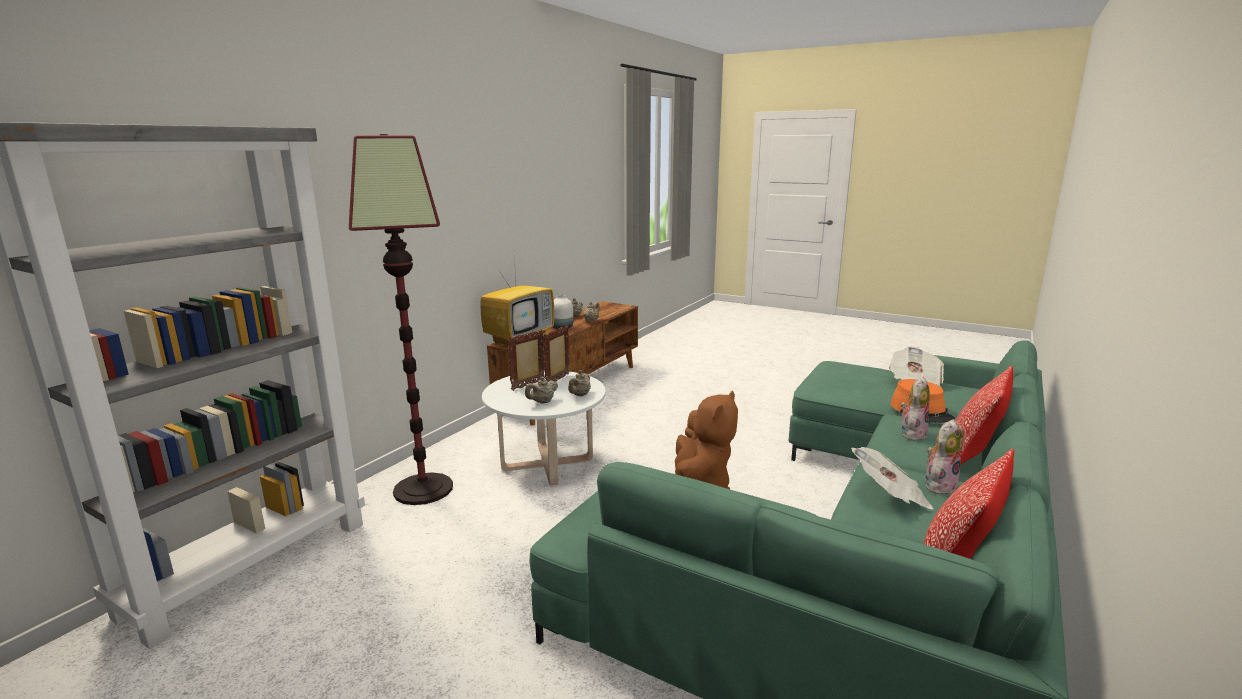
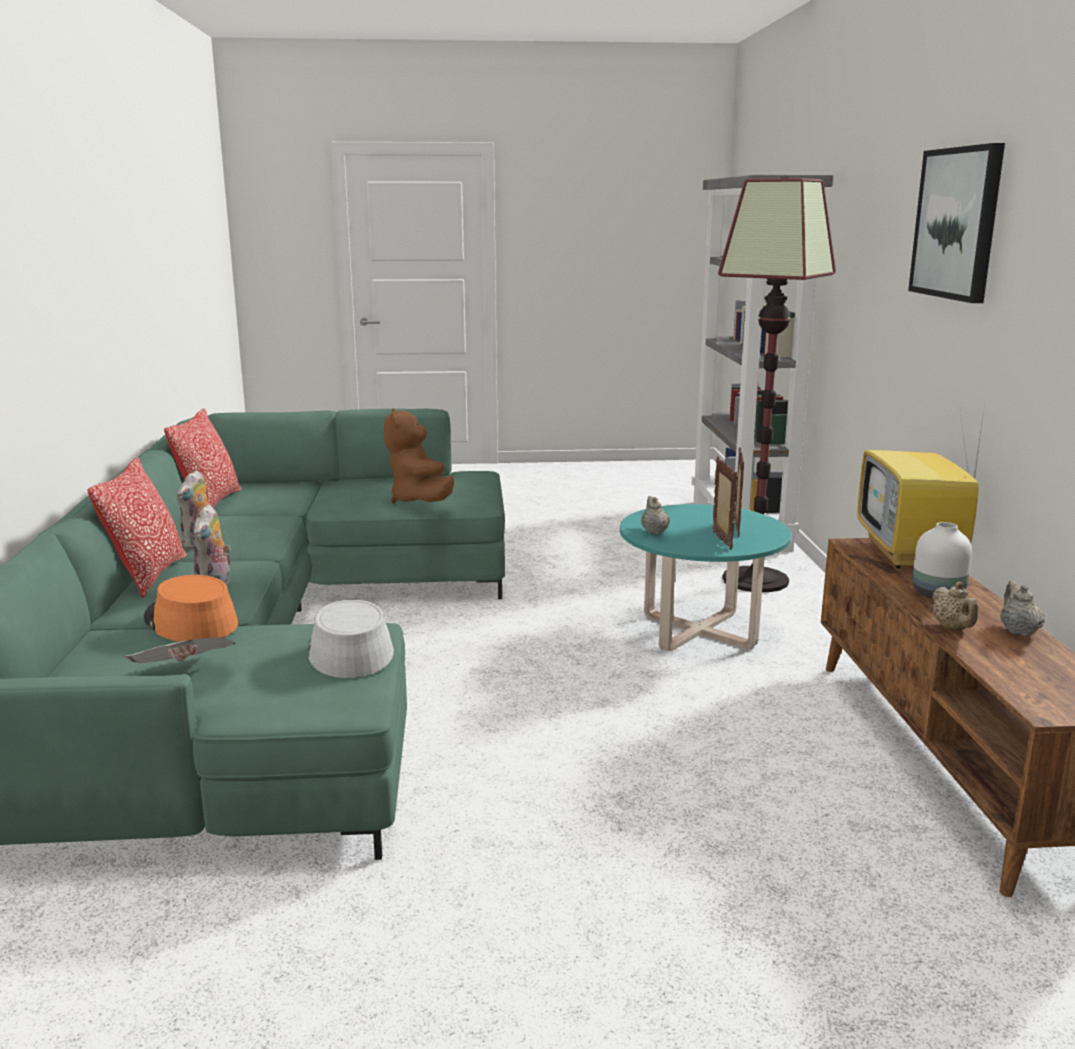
camera: 145 degrees right, 0 degrees up
(462, 166) = (957, 223): none -> picture
(542, 402) = (673, 517): beige teapot -> none
(547, 464) = (698, 631): white coffee table -> turquoise coffee table
(829, 378) = (350, 650): none -> grey hat
(890, 496) = (251, 527): newspaper -> none

